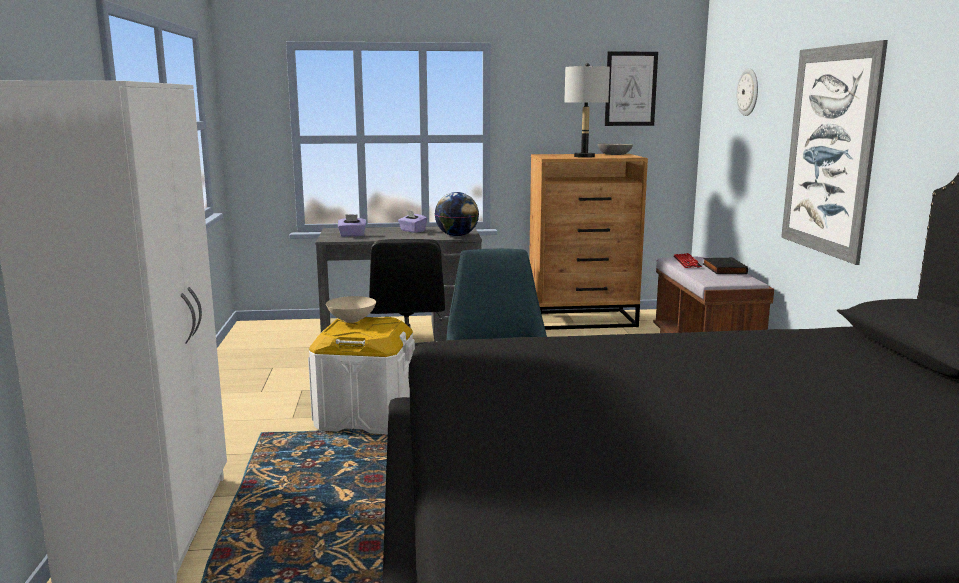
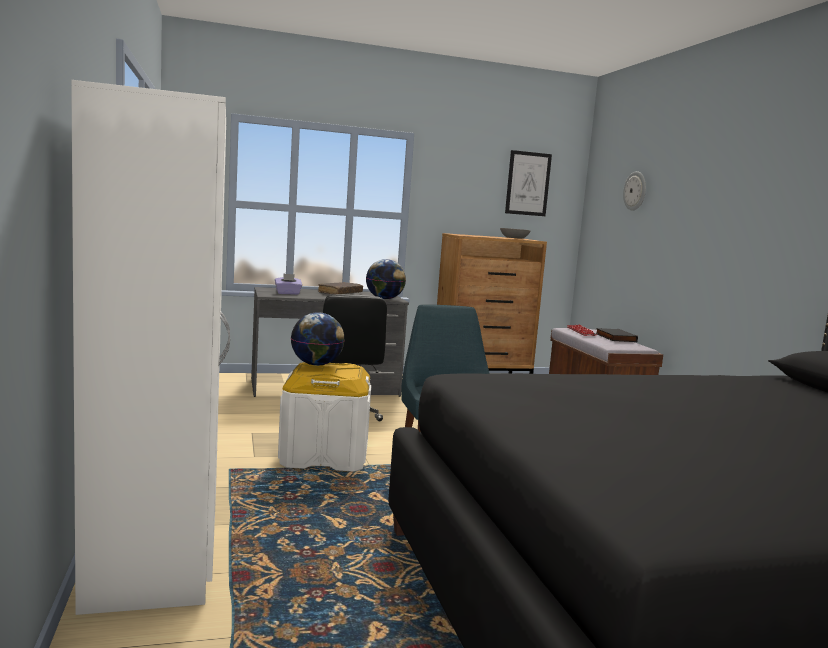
camera: 10 degrees left, 5 degrees down
(352, 320) = (316, 364): beige bowl -> globe
(412, 231) = (340, 293): purple tissue box -> brown book
(584, 156) = (492, 237): grey table lamp -> none
(829, 151) = (721, 238): picture -> none

